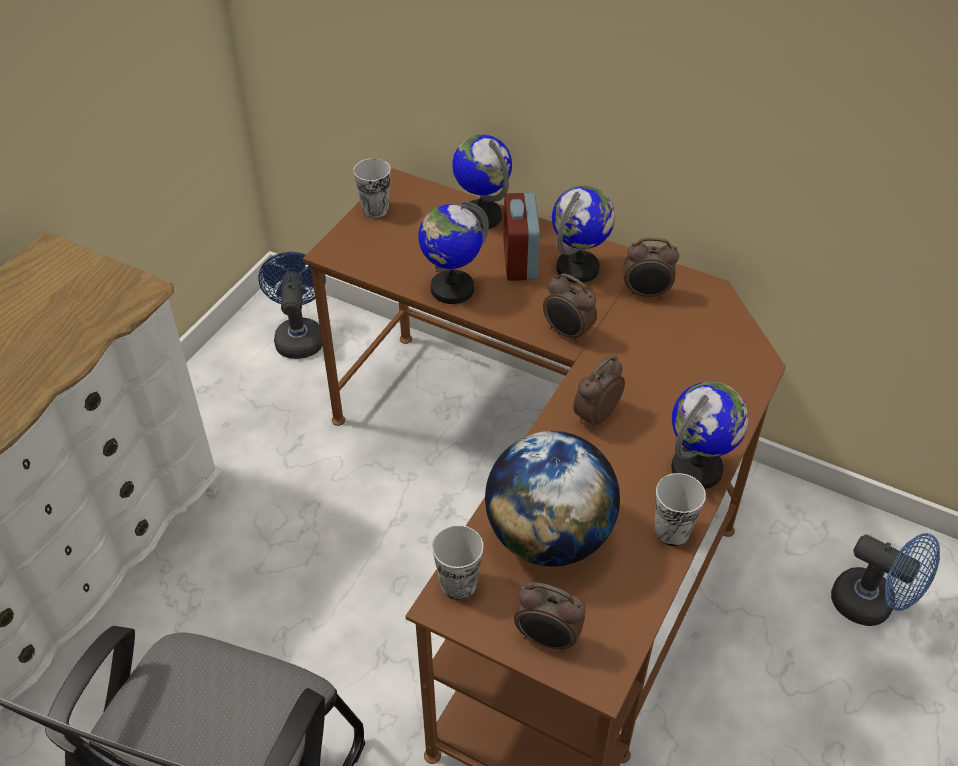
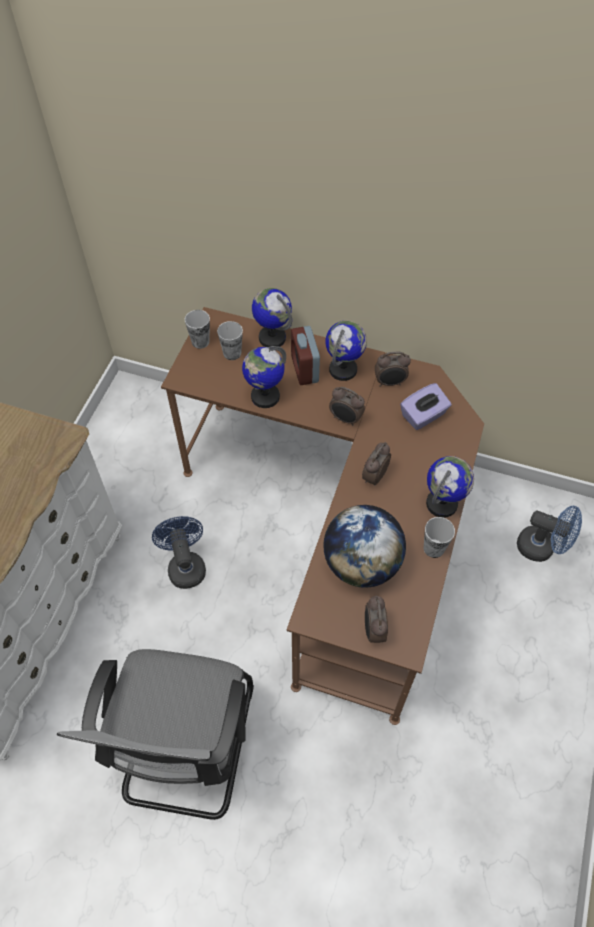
camera: 10 degrees left, 10 degrees up
(299, 336) = (147, 414): blue fan -> blue fan (185, 565)
(458, 584) = (313, 603): cup -> cup (232, 353)
(547, 639) = (373, 630): alarm clock -> alarm clock turned 75 degrees clockwise
(690, 344) = (423, 416): none -> purple tissue box

